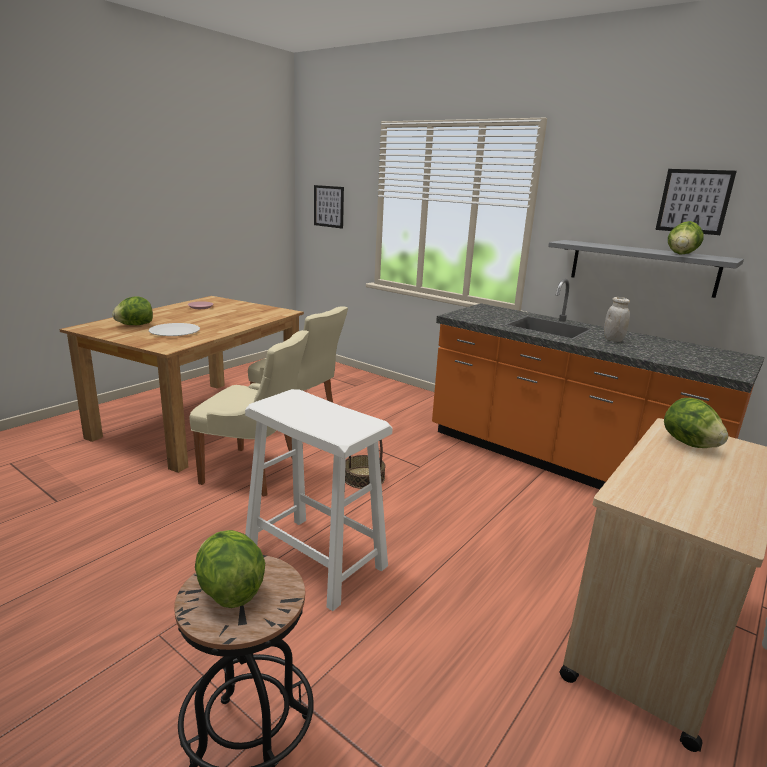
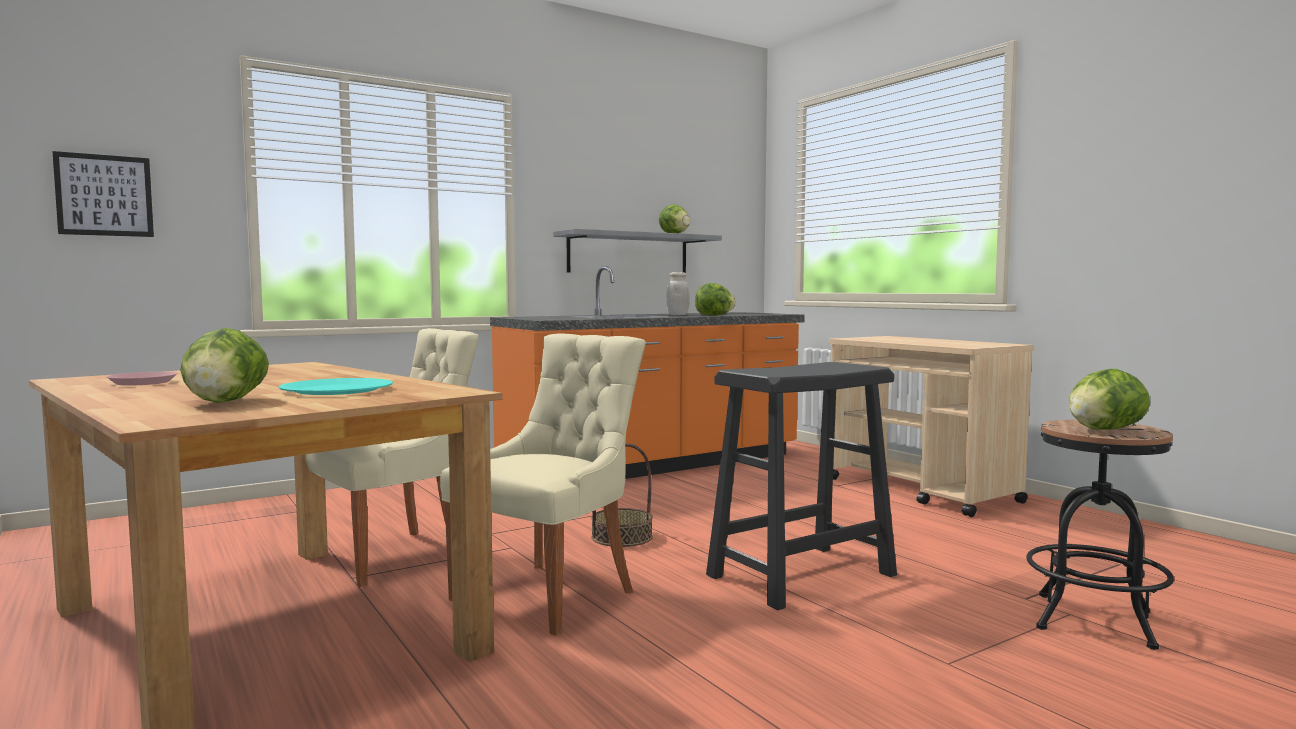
camera: 70 degrees left, 15 degrees down
(174, 331) = (337, 390): white plate -> turquoise plate
(314, 559) = (800, 575): white stool -> black stool
(689, 444) = (879, 339): lettuce -> lettuce (714, 315)
(694, 201) = (655, 189): picture -> none

